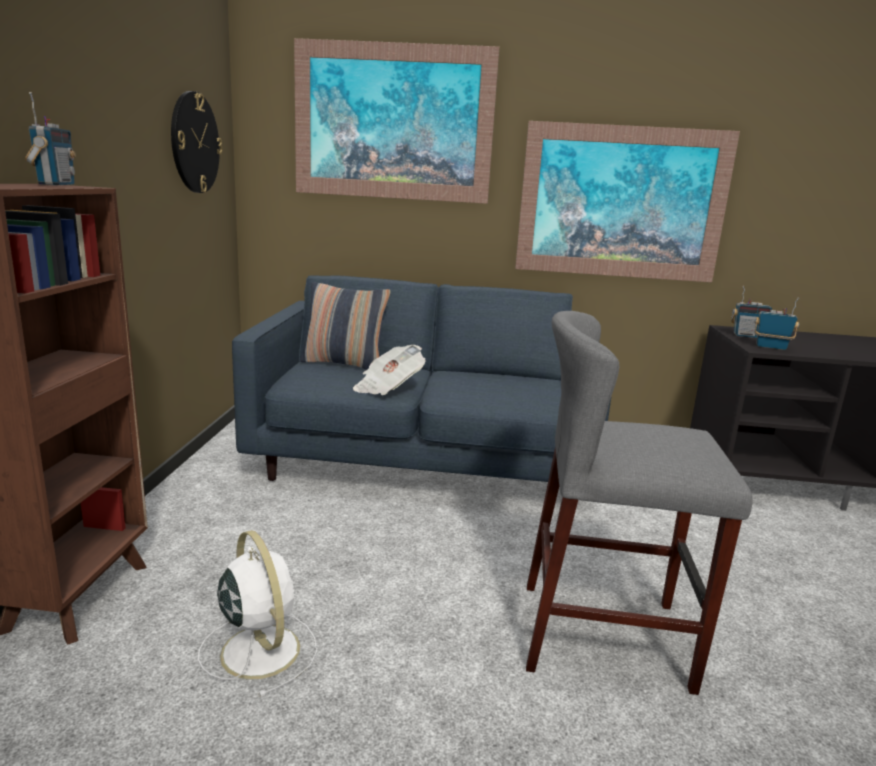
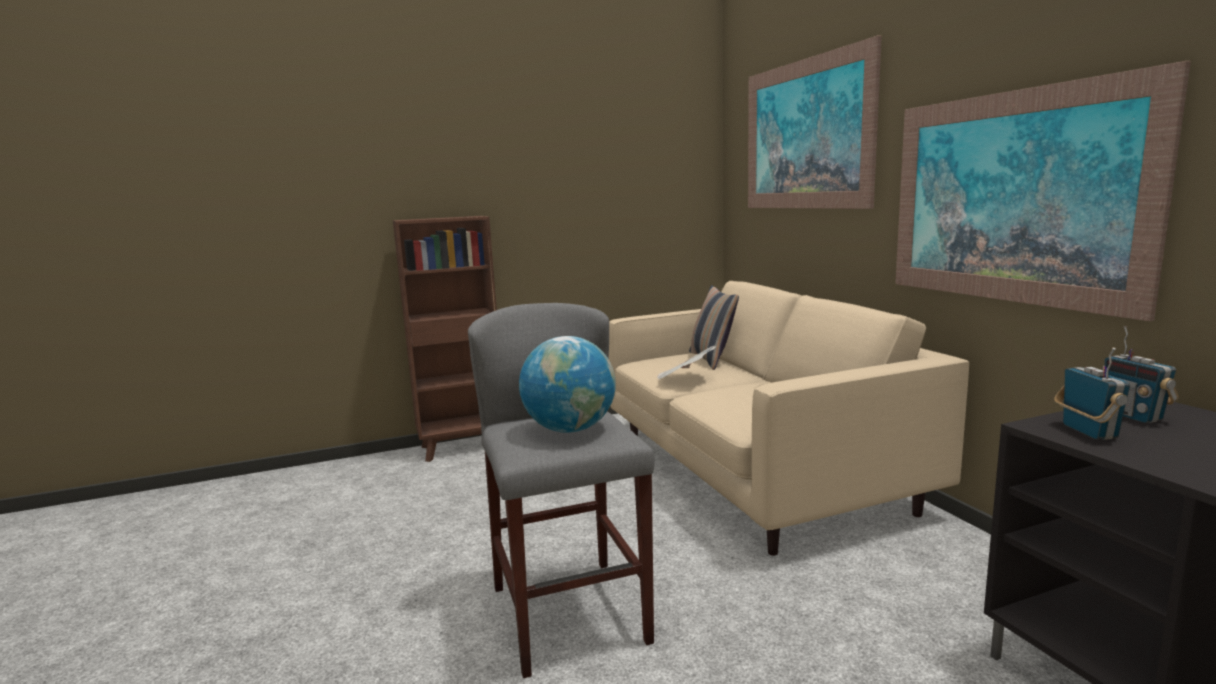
camera: 65 degrees right, 5 degrees down
(55, 184) = (469, 216): radio -> none
(194, 143) = (656, 177): wall clock -> none
(259, 649) = (453, 500): white fan -> none
(423, 461) = (751, 470): blue sofa -> beige sofa
(663, 439) = (570, 429): none -> globe

